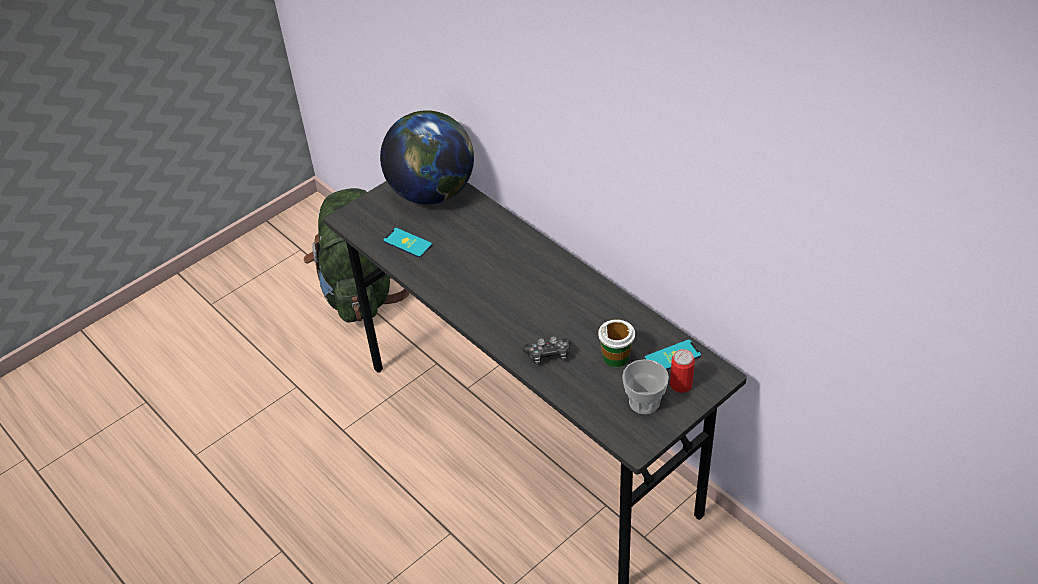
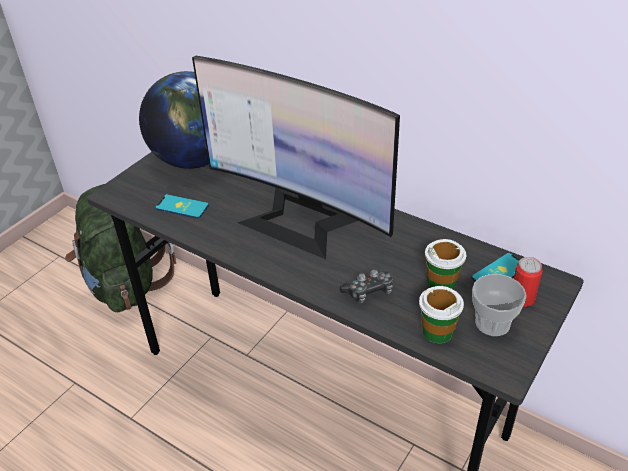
camera: 15 degrees left, 5 degrees down
(510, 275) = (299, 220): none -> monitor
(593, 400) = (437, 331): none -> cup

